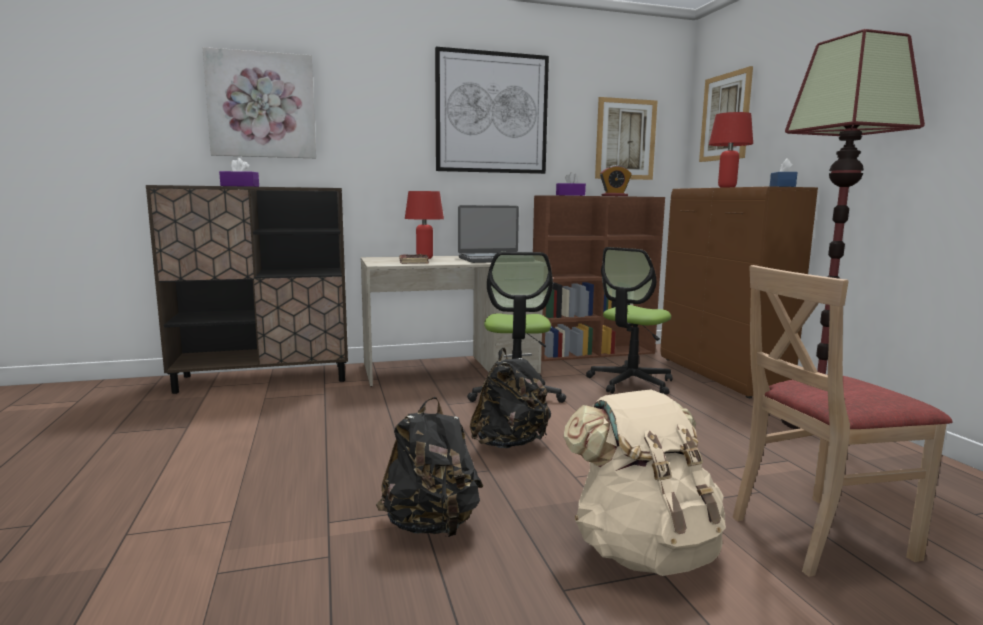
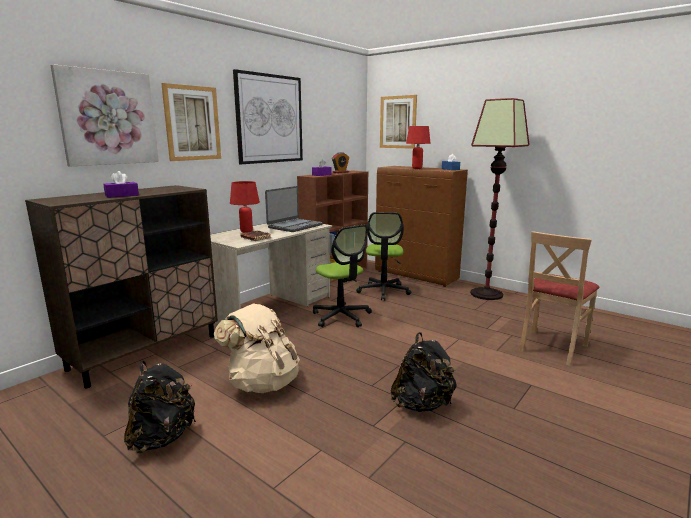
camera: 35 degrees left, 5 degrees up
(510, 443) = (384, 346): black backpack -> black backpack (162, 437)
(625, 139) = (339, 134): picture -> picture (192, 123)
(643, 549) = (513, 378): beige backpack -> beige backpack (262, 382)

